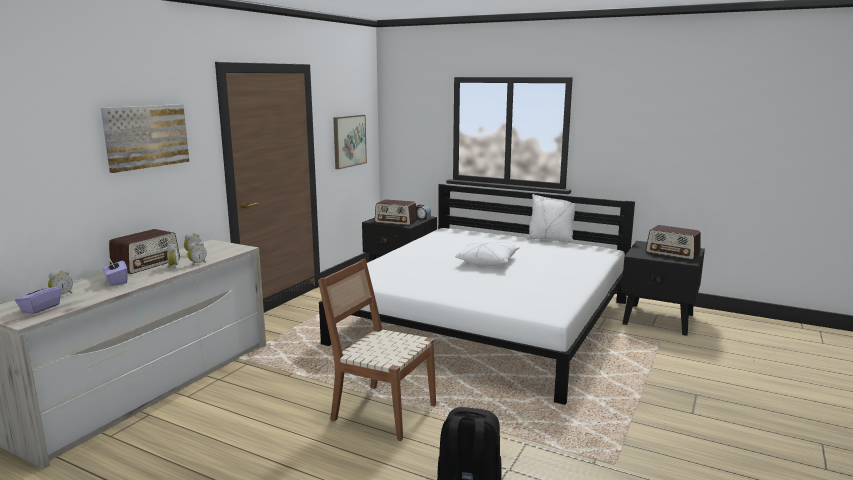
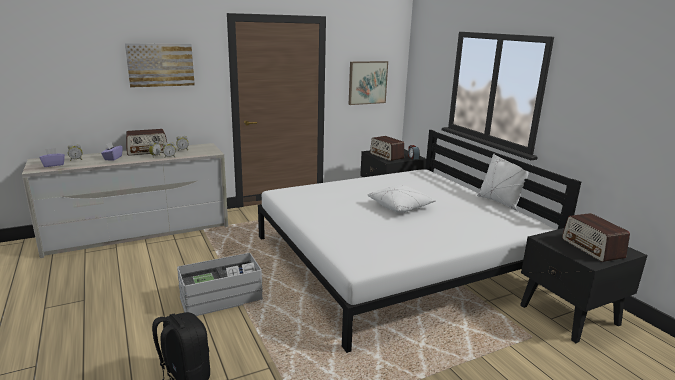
camera: 35 degrees right, 5 degrees up
(380, 411) = (221, 297): chair -> grey storage box

